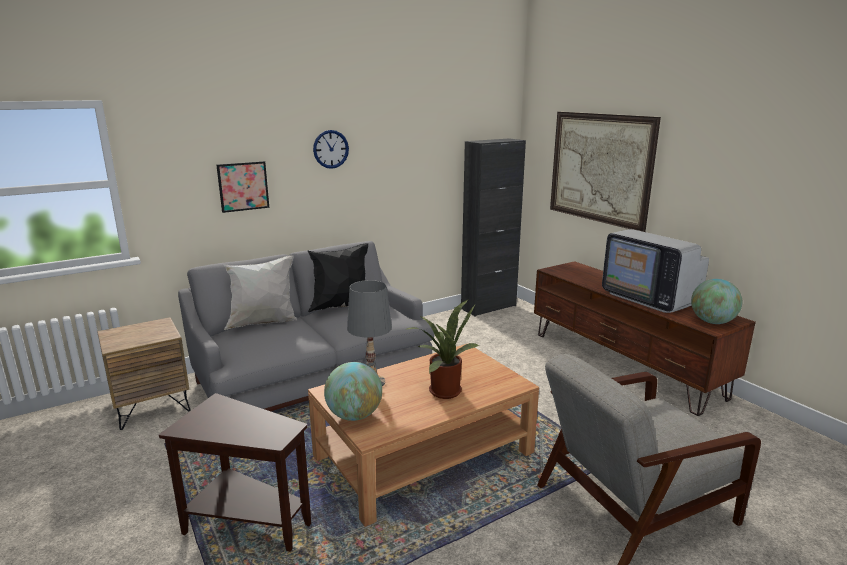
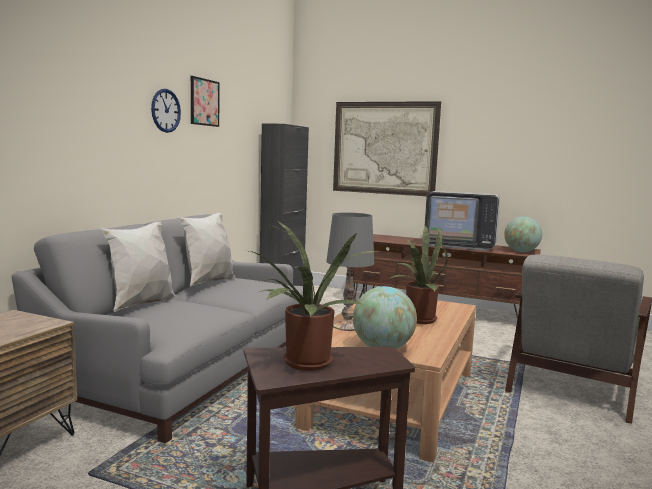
camera: 35 degrees left, 10 degrees down
(219, 422) = (305, 364): none -> potted plant
(243, 186) = (85, 139): picture -> picture (204, 102)
(341, 307) = (208, 283): black pillow -> white pillow

